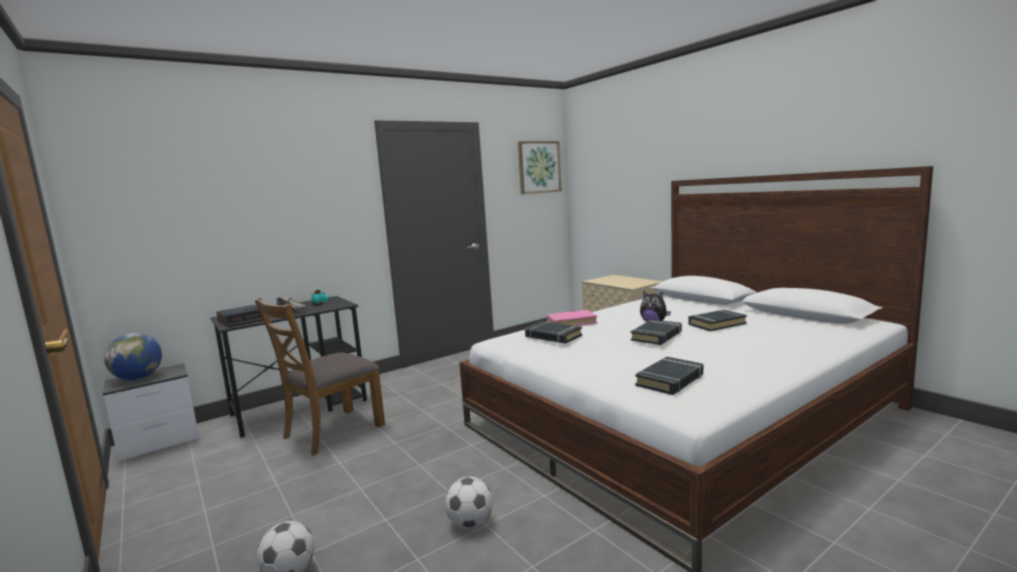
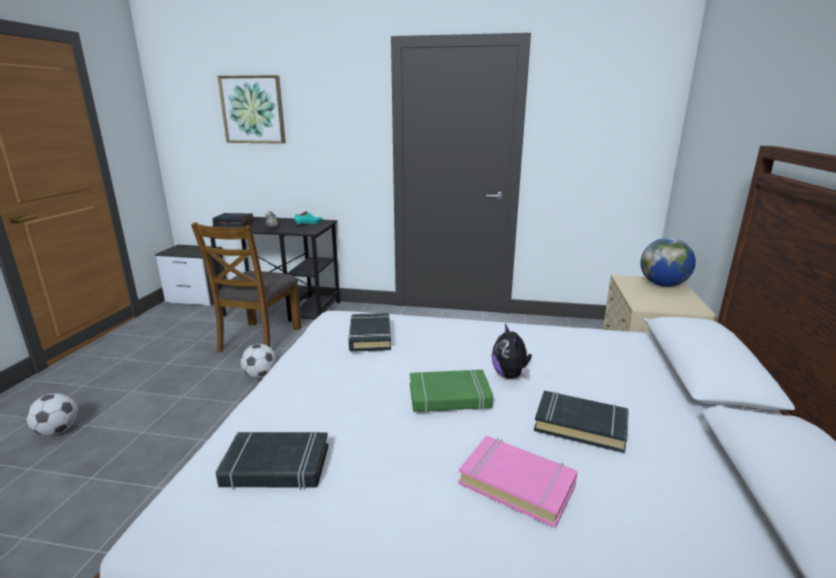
camera: 45 degrees right, 10 degrees up
(138, 378) = (185, 249): globe -> globe (662, 285)
(332, 431) = (259, 339): brown chair -> brown chair turned 75 degrees counterclockwise
(470, 523) = (155, 477): football -> football (260, 375)
(539, 167) = (626, 98): picture -> picture (253, 110)
(571, 323) = (442, 327): pink book -> pink book (517, 484)
(657, 336) = (449, 397): black book -> green book

